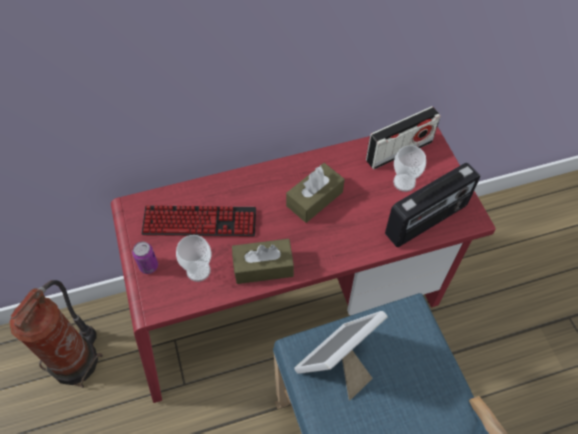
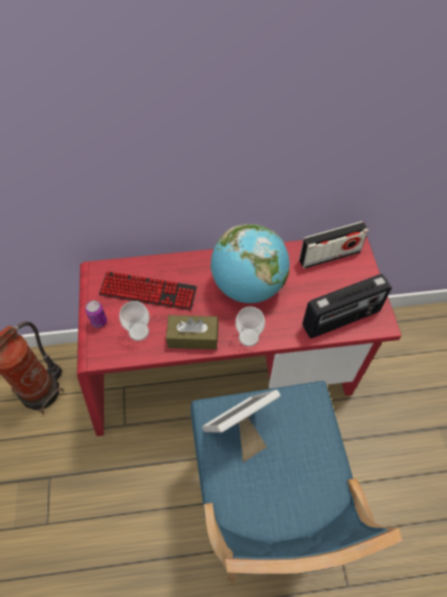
camera: 10 degrees right, 0 degrees up
(314, 199) = (248, 286): brown tissue box -> globe
(404, 182) = (328, 283): cup -> cup (248, 337)

